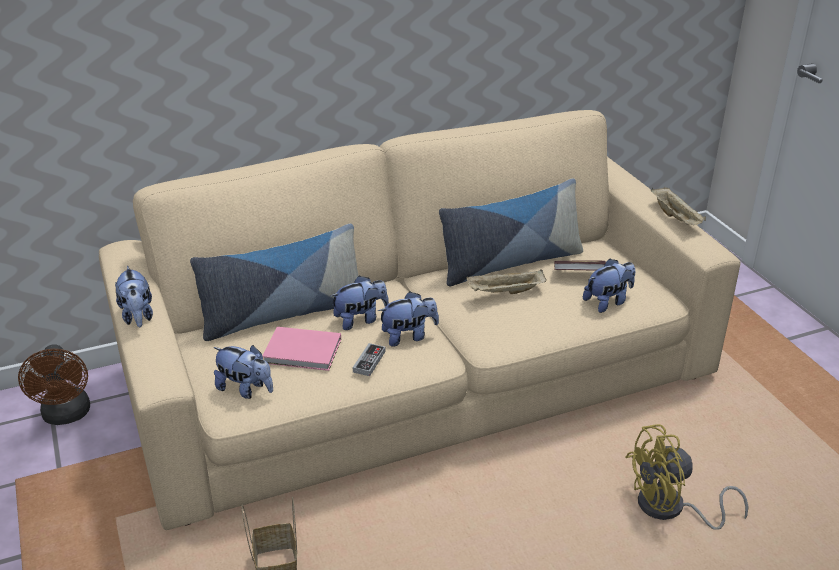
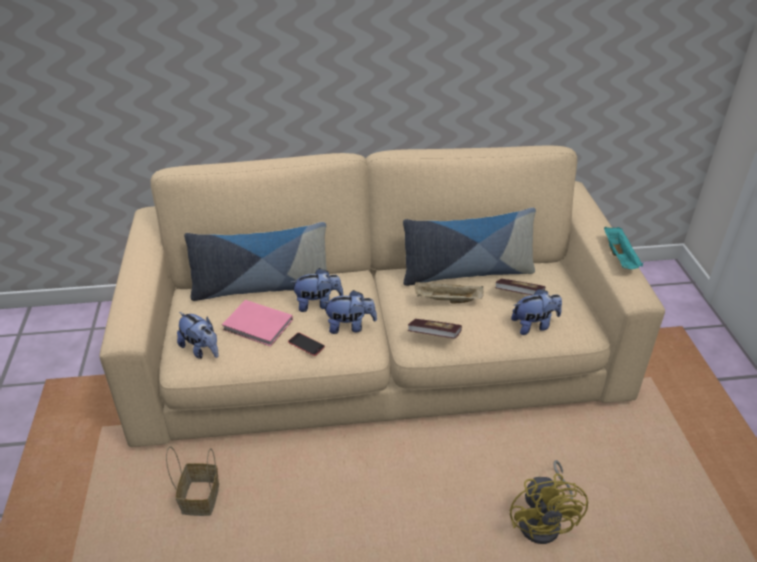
camera: 15 degrees right, 5 degrees up
(66, 416) = (101, 334): brown fan -> none
(138, 316) = (133, 275): plush toy -> none
(369, 361) = (306, 344): game controller -> phone
(507, 330) = (434, 336): none -> book
(670, 509) = (544, 521): yellow fan -> yellow fan turned 90 degrees counterclockwise
(676, 218) = (620, 258): beige tray -> turquoise tray

